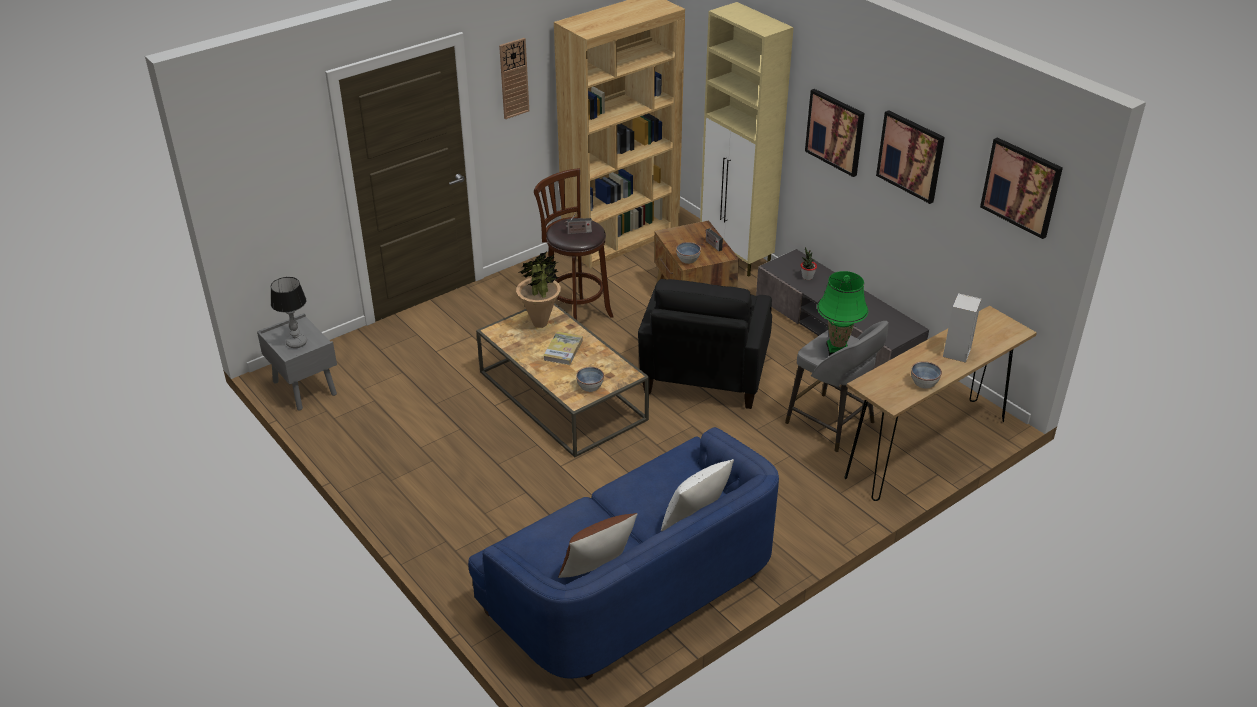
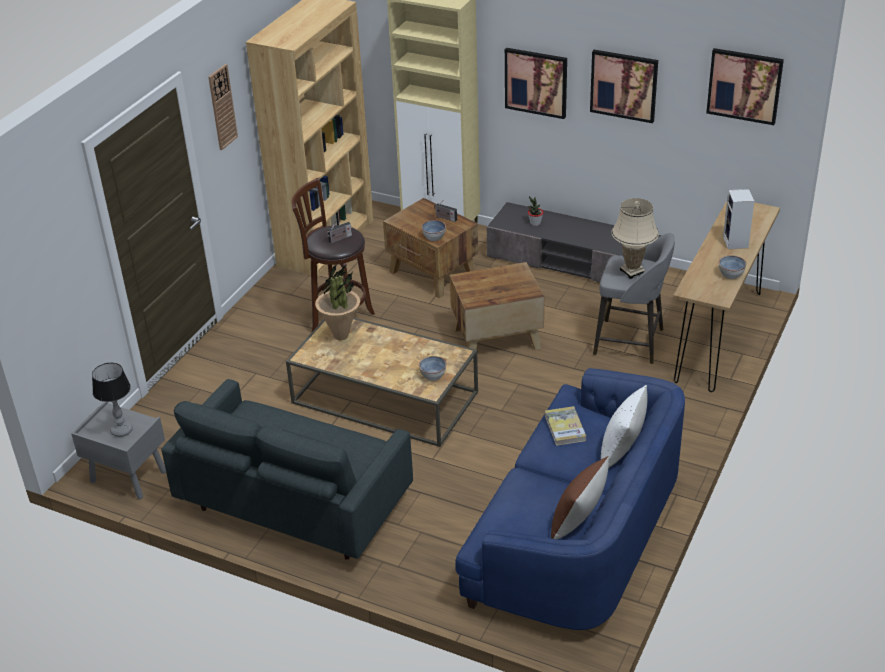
camera: 25 degrees left, 0 degrees up
(414, 461) = (294, 504): none -> grey sofa
(563, 350) = (382, 352): book -> book (565, 428)
(704, 376) = (495, 338): black armchair -> brown side table
(837, 349) = (632, 271): green table lamp -> beige table lamp

